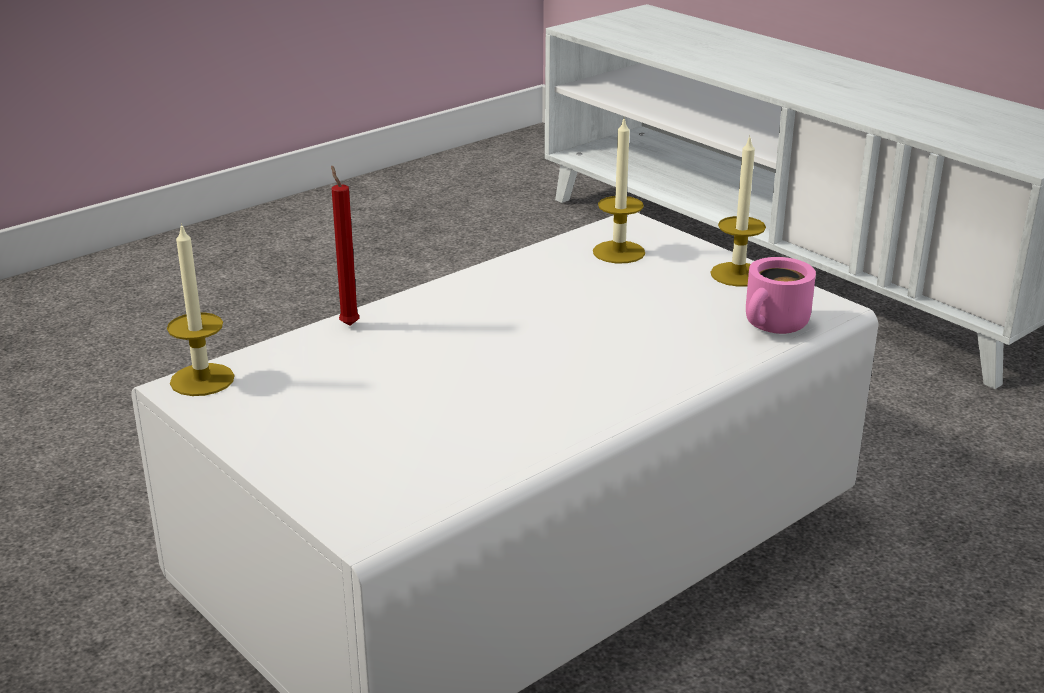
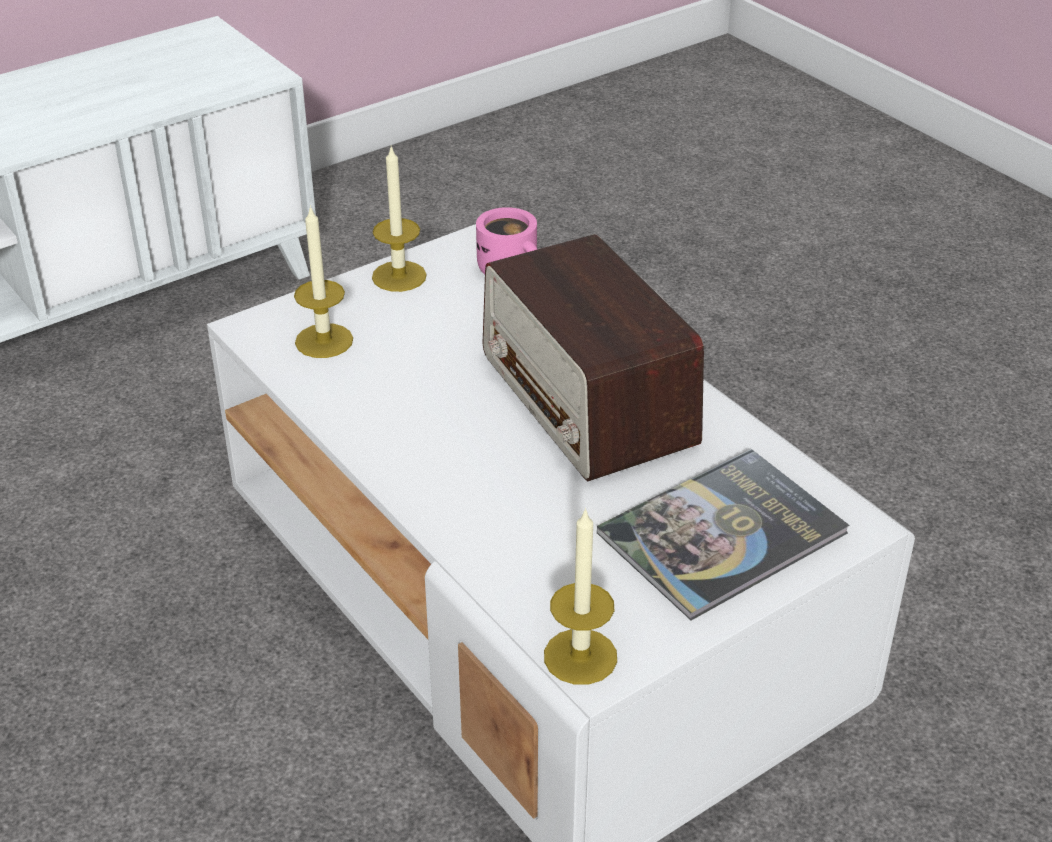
camera: 85 degrees left, 10 degrees up
(348, 324) = (459, 541): red candle -> none
(352, 446) = (722, 534): none -> book
(557, 373) = (588, 400): none -> radio

